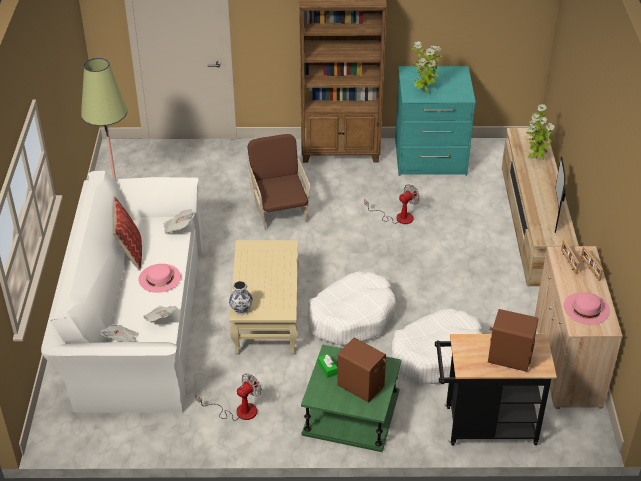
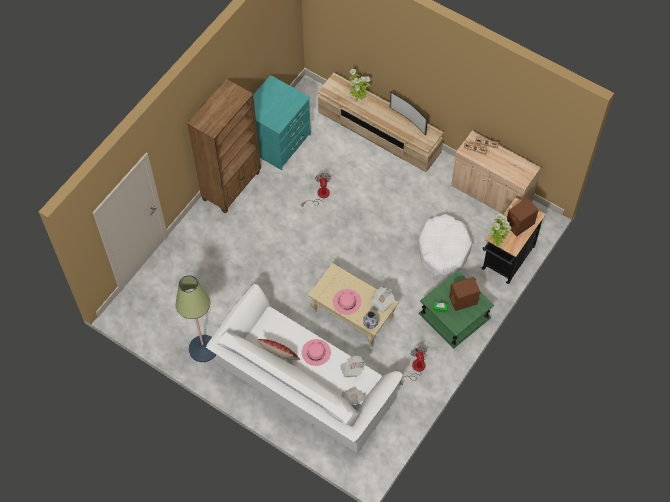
camera: 55 degrees left, 20 degrees up
(178, 228) = (276, 319): newspaper -> newspaper (381, 303)
(279, 210) = (263, 254): brown armchair -> none
(351, 317) = (385, 272): white dog bed -> none
(424, 92) = (279, 116): potted plant -> potted plant (496, 242)
(586, 308) = (512, 168): pink hat -> pink hat (347, 301)

